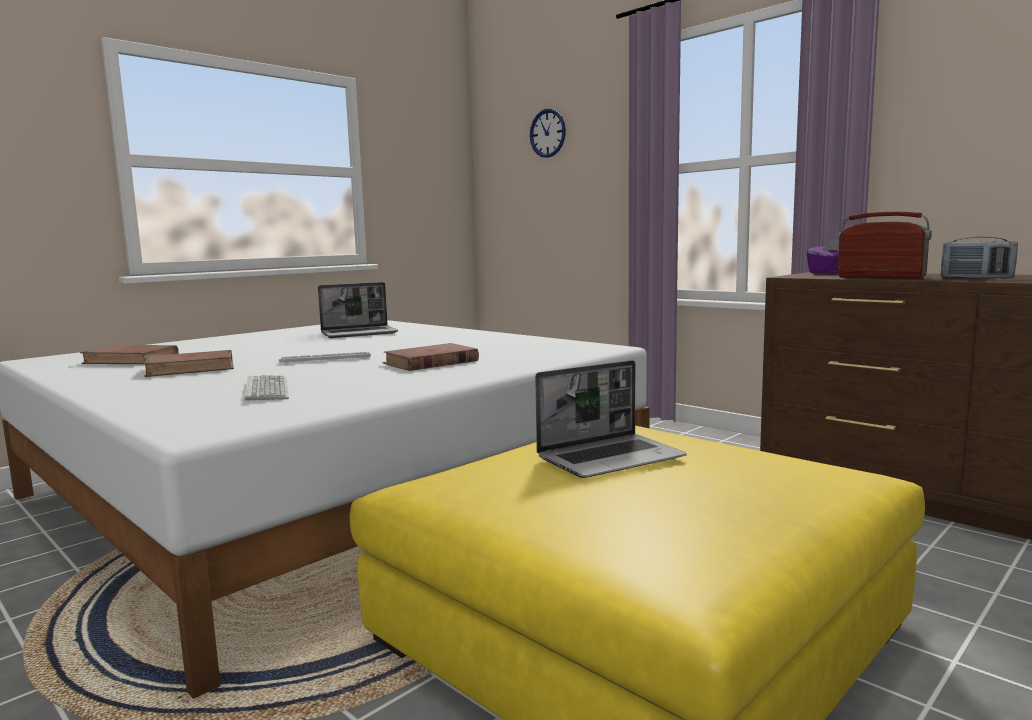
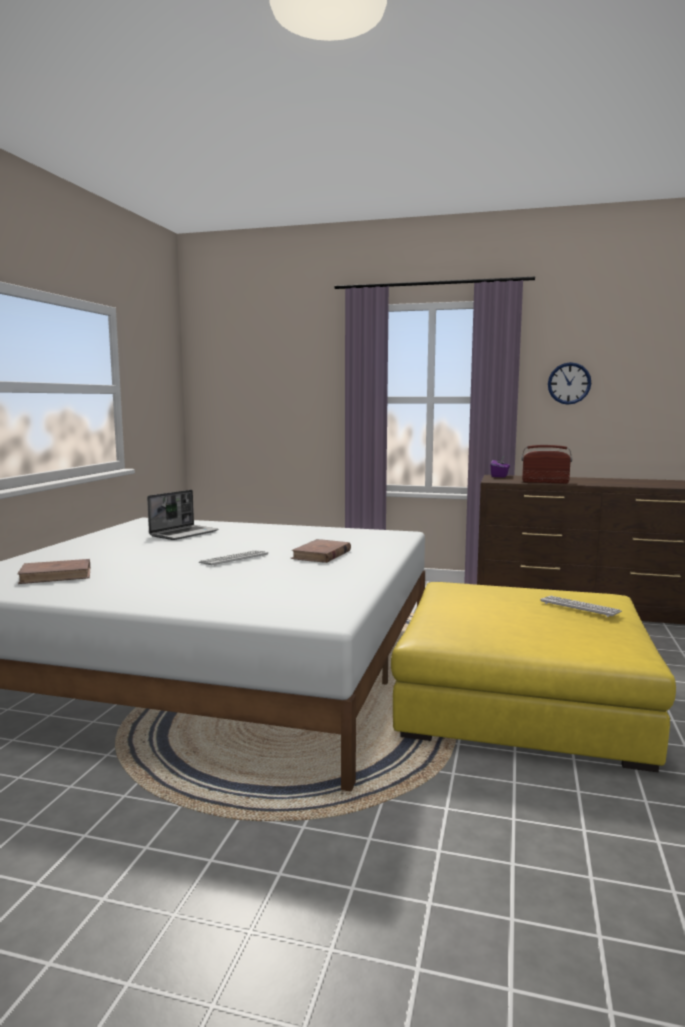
camera: 30 degrees left, 0 degrees up
(191, 368) = (148, 577): brown book -> none
(267, 390) = (272, 587): keyboard -> keyboard (580, 607)
(547, 133) = (264, 362): wall clock -> wall clock (569, 383)
(611, 458) = (498, 603): laptop -> none
(976, 278) = (593, 482): radio -> none

